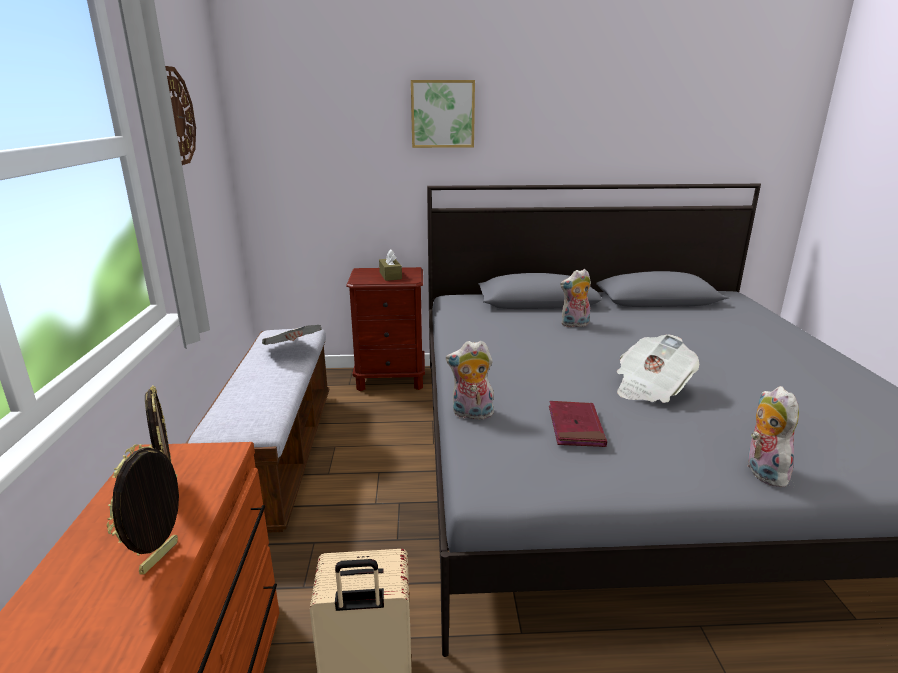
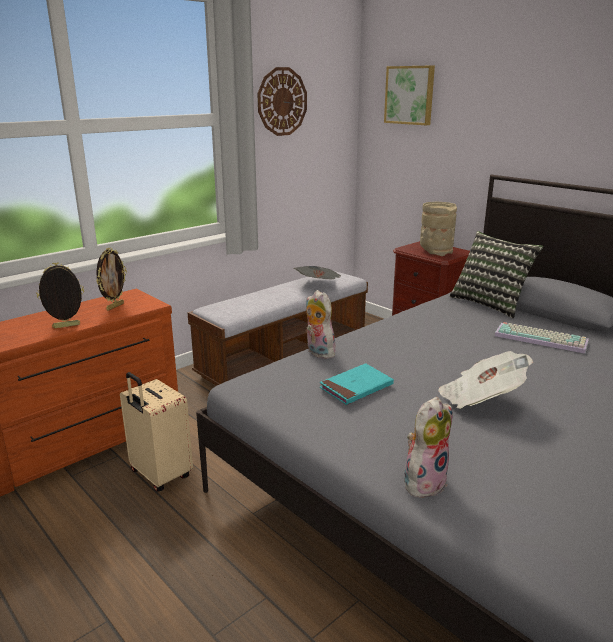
camera: 50 degrees right, 0 degrees up
(390, 275) = (435, 251): brown tissue box -> beige vase
(442, 114) = (515, 105): picture -> picture (410, 95)
(488, 310) = (490, 303): none -> pillow
(574, 325) = (542, 338): plush toy -> keyboard
(575, 427) = (356, 387): red book -> turquoise book

